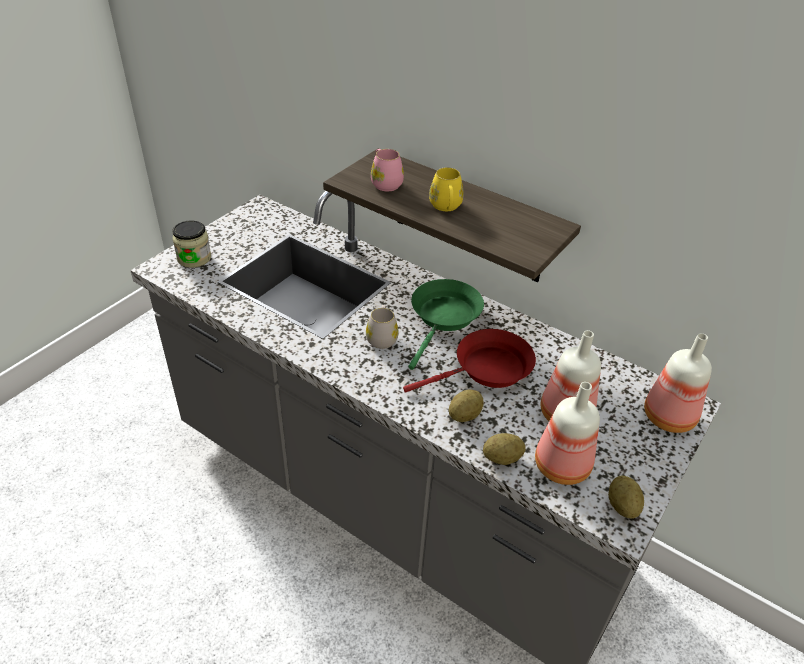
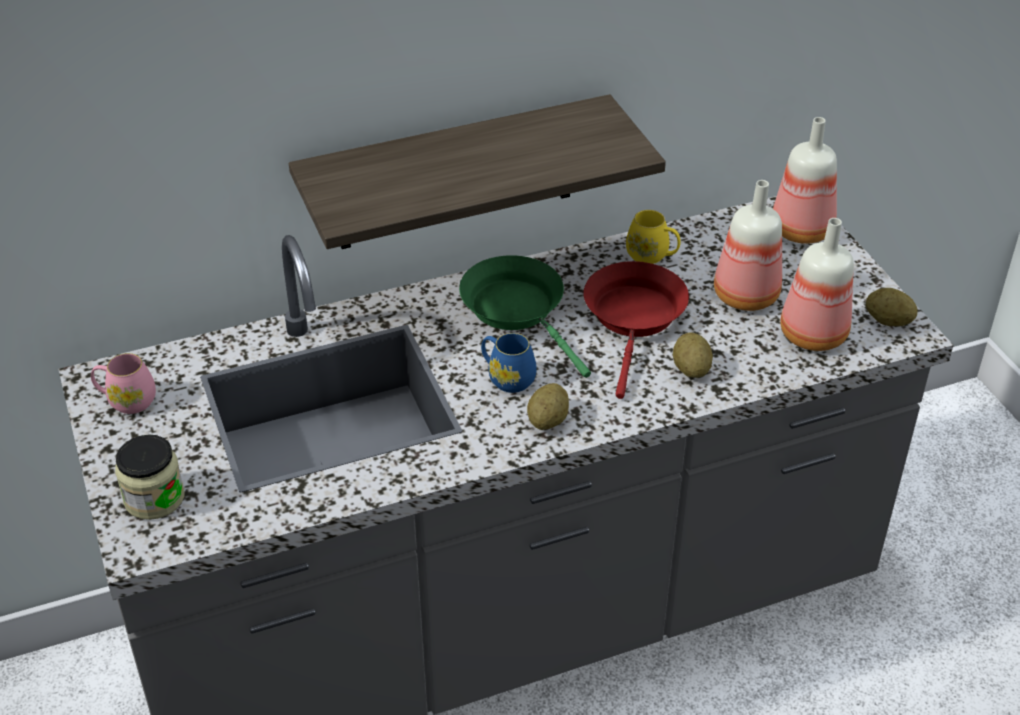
camera: 55 degrees left, 0 degrees up
(382, 337) = (507, 378): white mug -> blue mug
(385, 183) = (383, 189): pink mug -> pink mug (126, 400)
(446, 207) = (486, 166): yellow mug -> yellow mug (652, 256)
(502, 458) = (772, 371): potato -> potato (548, 420)

